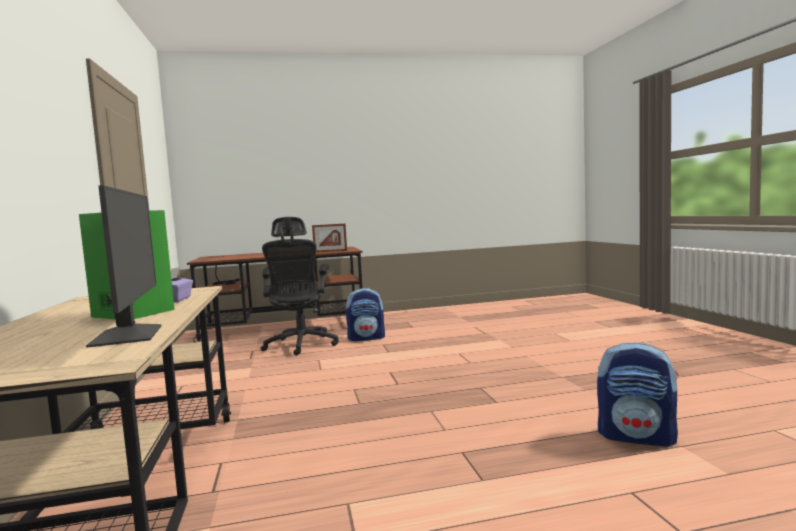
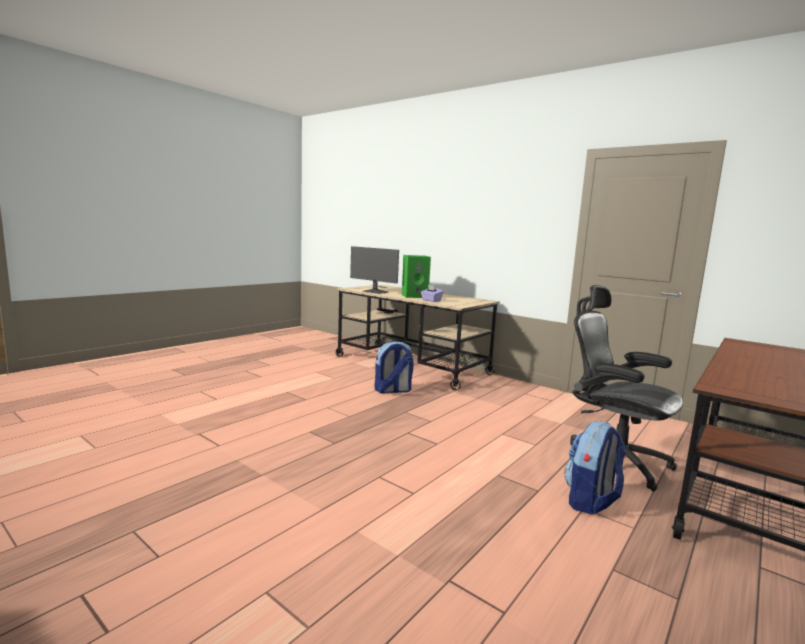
camera: 140 degrees right, 5 degrees up
(330, 251) = (735, 381): picture frame -> none
(637, 437) = (203, 424): backpack -> backpack (392, 391)

